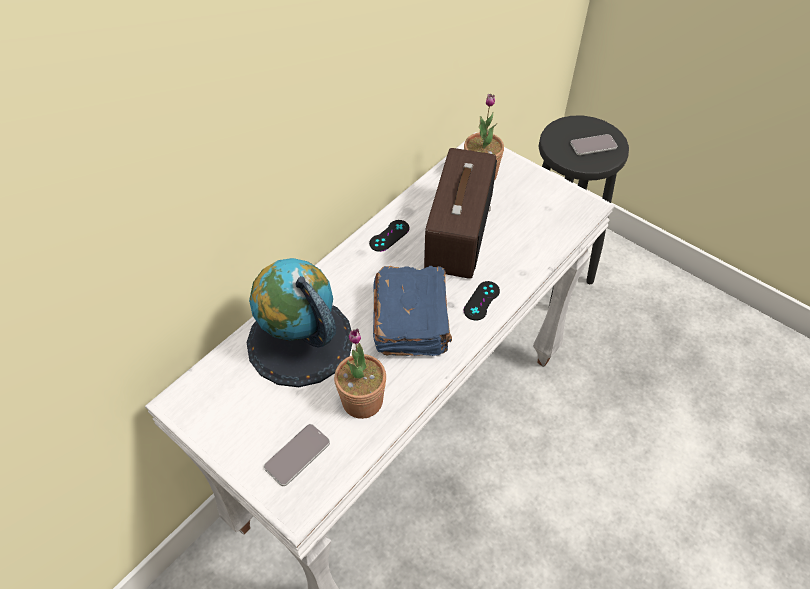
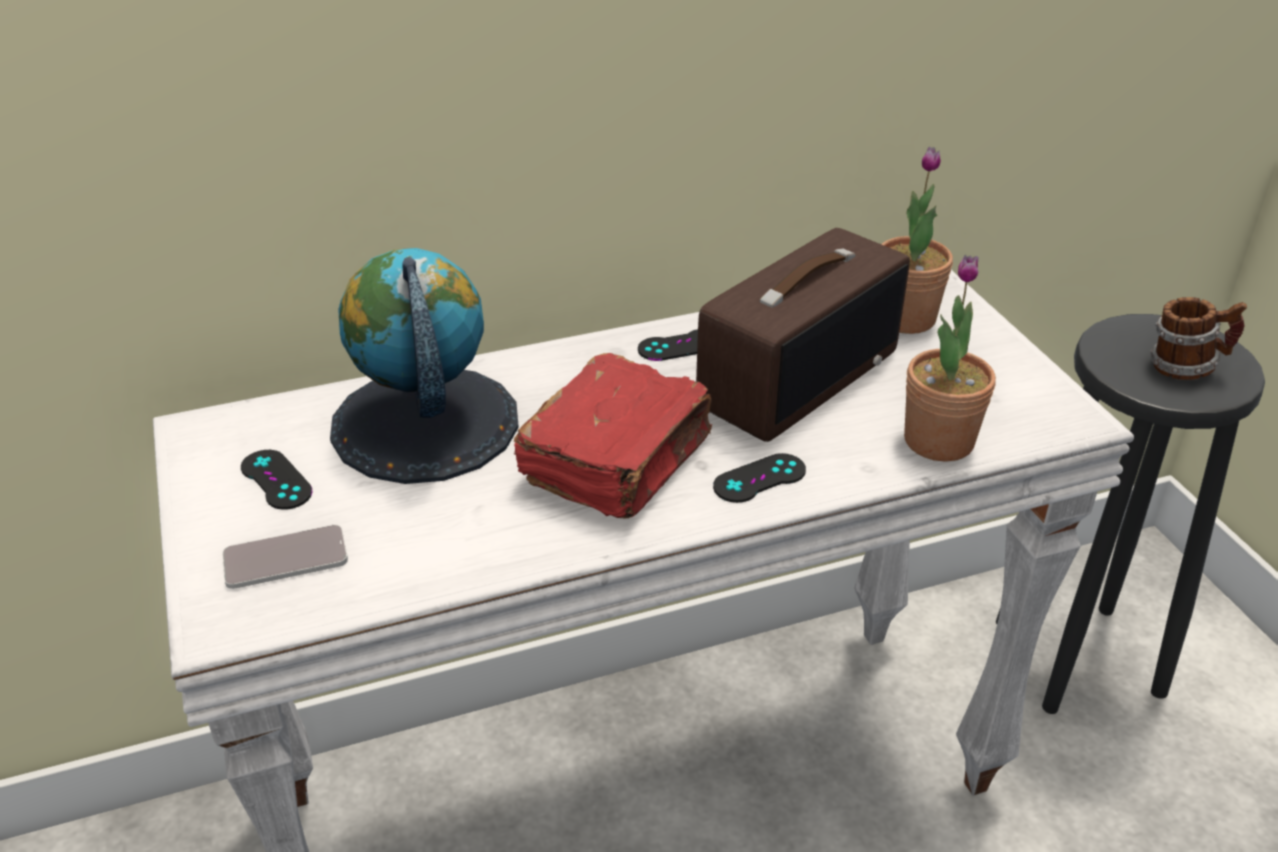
camera: 30 degrees right, 15 degrees down
(251, 412) = (276, 480): none -> black game controller
(362, 401) = (444, 532): potted plant -> potted plant (938, 441)
(412, 320) = (619, 461): blue book -> red book
(593, 145) = (1185, 368): phone -> mug

